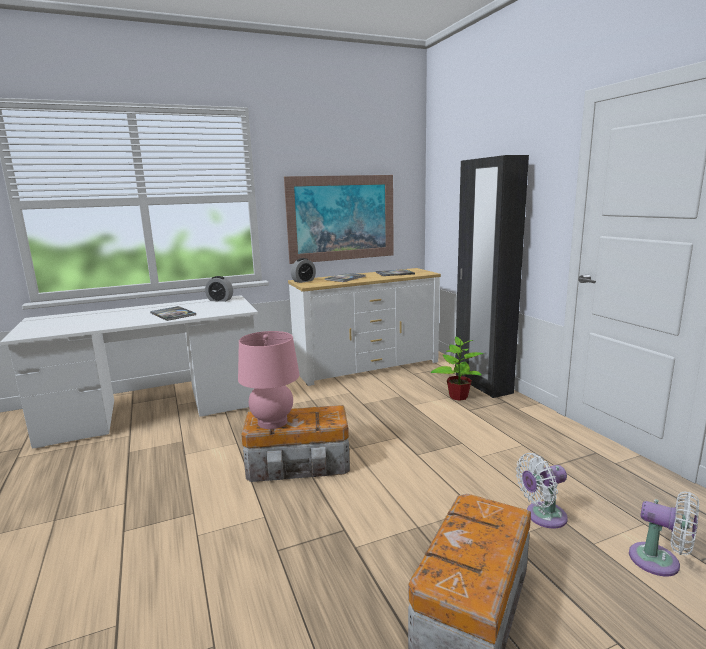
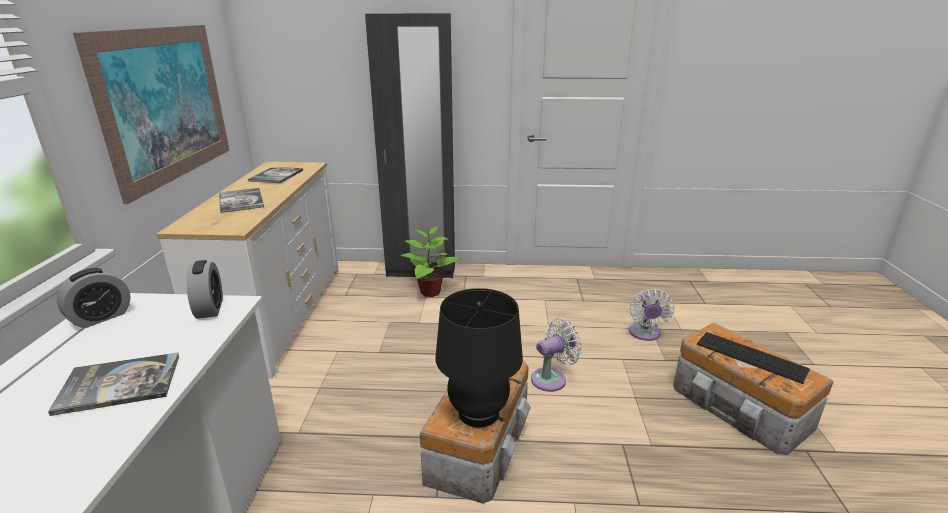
camera: 65 degrees left, 10 degrees up
(272, 422) = (478, 413): pink table lamp -> black table lamp
(303, 281) = (195, 225): alarm clock -> alarm clock (210, 308)
(474, 541) = (751, 356): none -> keyboard
(660, 562) = (704, 316): white fan -> white fan (552, 379)

